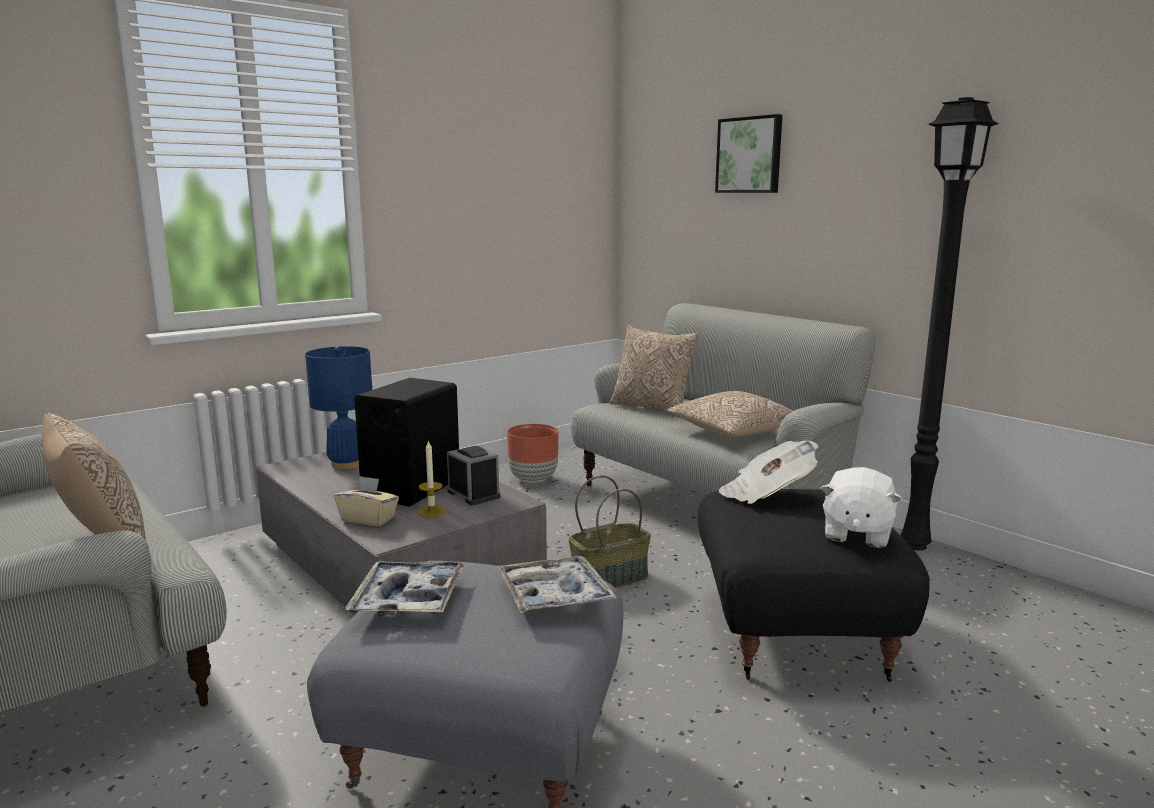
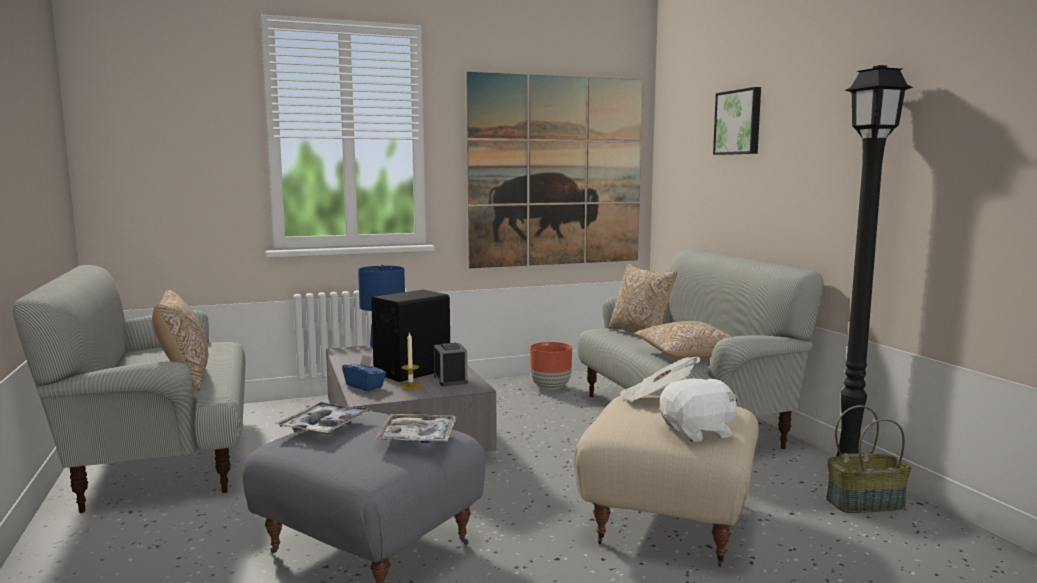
camera: 20 degrees right, 5 degrees down
(368, 519) = (365, 386): beige tissue box -> blue tissue box
(517, 212) = (556, 172): none -> picture
(609, 577) = (551, 460): basket -> basket (865, 503)
(795, 632) = (670, 520): black ottoman -> beige ottoman
(856, 534) = (698, 432): white plush toy -> white plush toy turned 150 degrees counterclockwise

